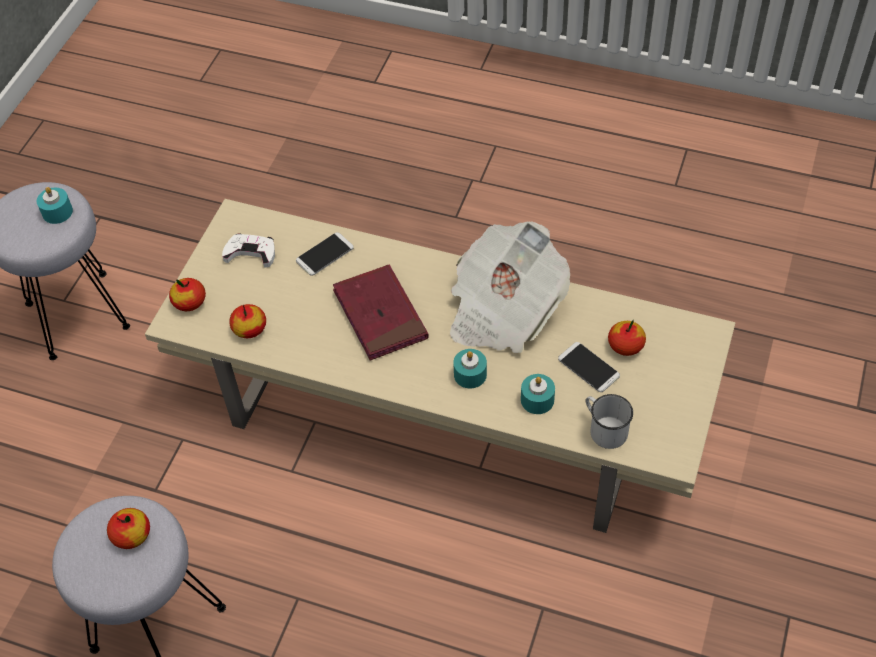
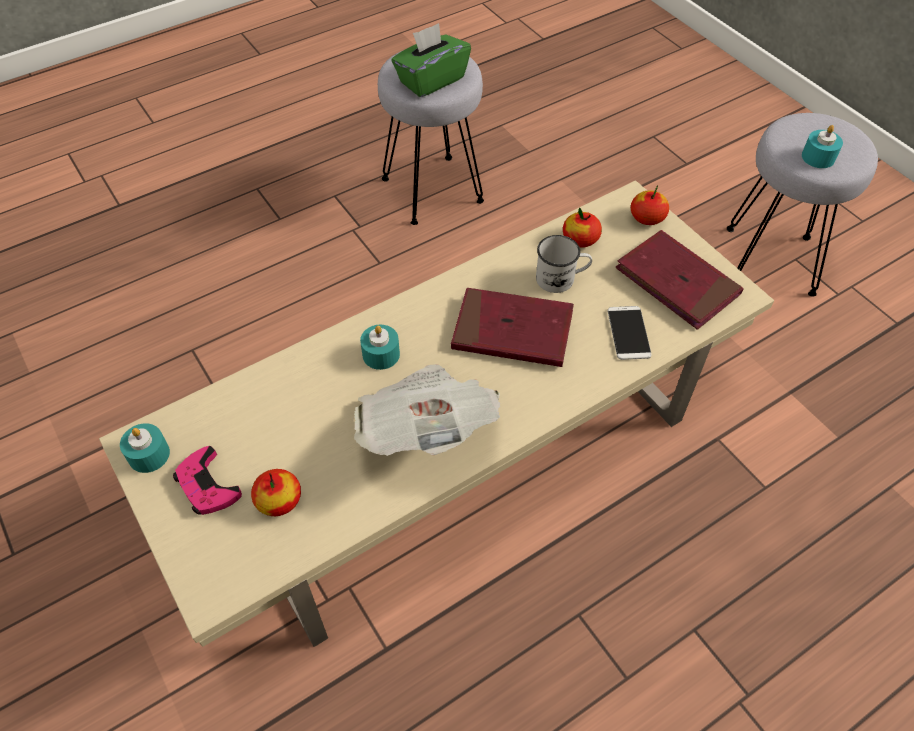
camera: 125 degrees right, 0 degrees up
(132, 535) = (431, 80): apple -> green tissue box
(251, 253) = (677, 283): white game controller -> red book
(537, 400) = (303, 384): turquoise candle -> turquoise candle (149, 455)
(588, 367) = (291, 449): phone -> none
(604, 429) = (221, 412): white mug -> white mug (561, 279)
(656, 390) = (207, 485): none -> pink game controller

